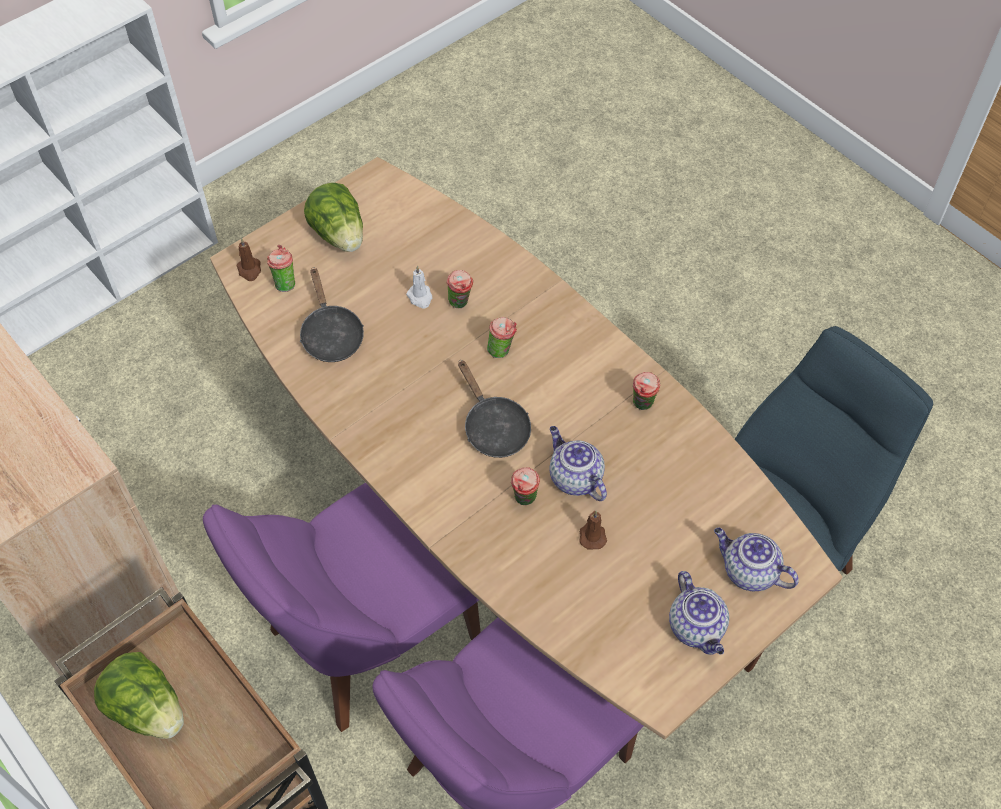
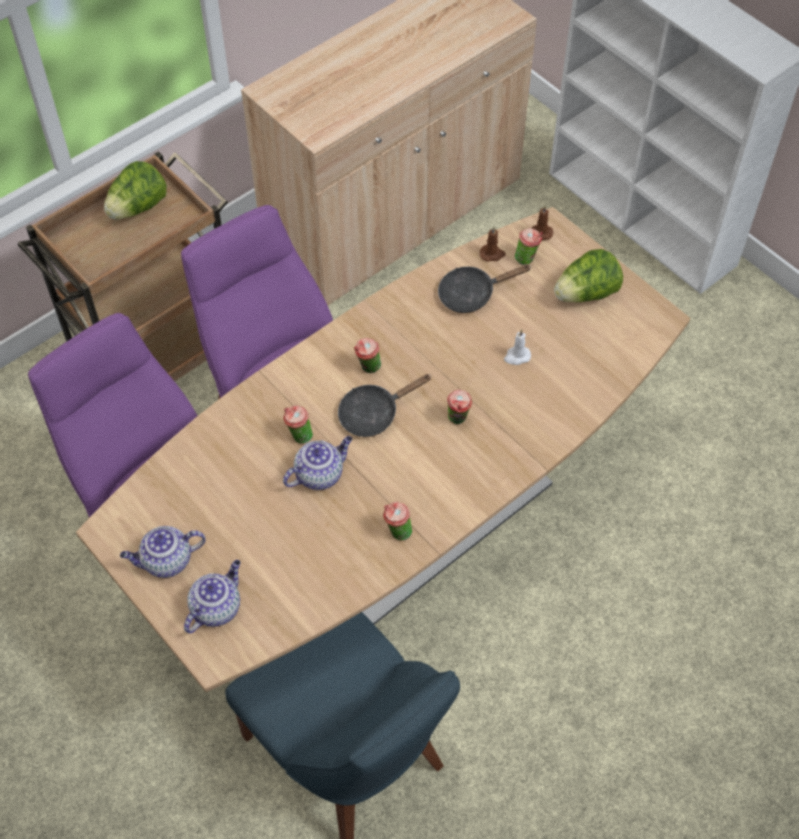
camera: 90 degrees right, 0 degrees up
(460, 304) = (511, 387): cup -> cup (368, 368)
(592, 535) = (261, 486): brown candle -> brown candle (492, 254)

